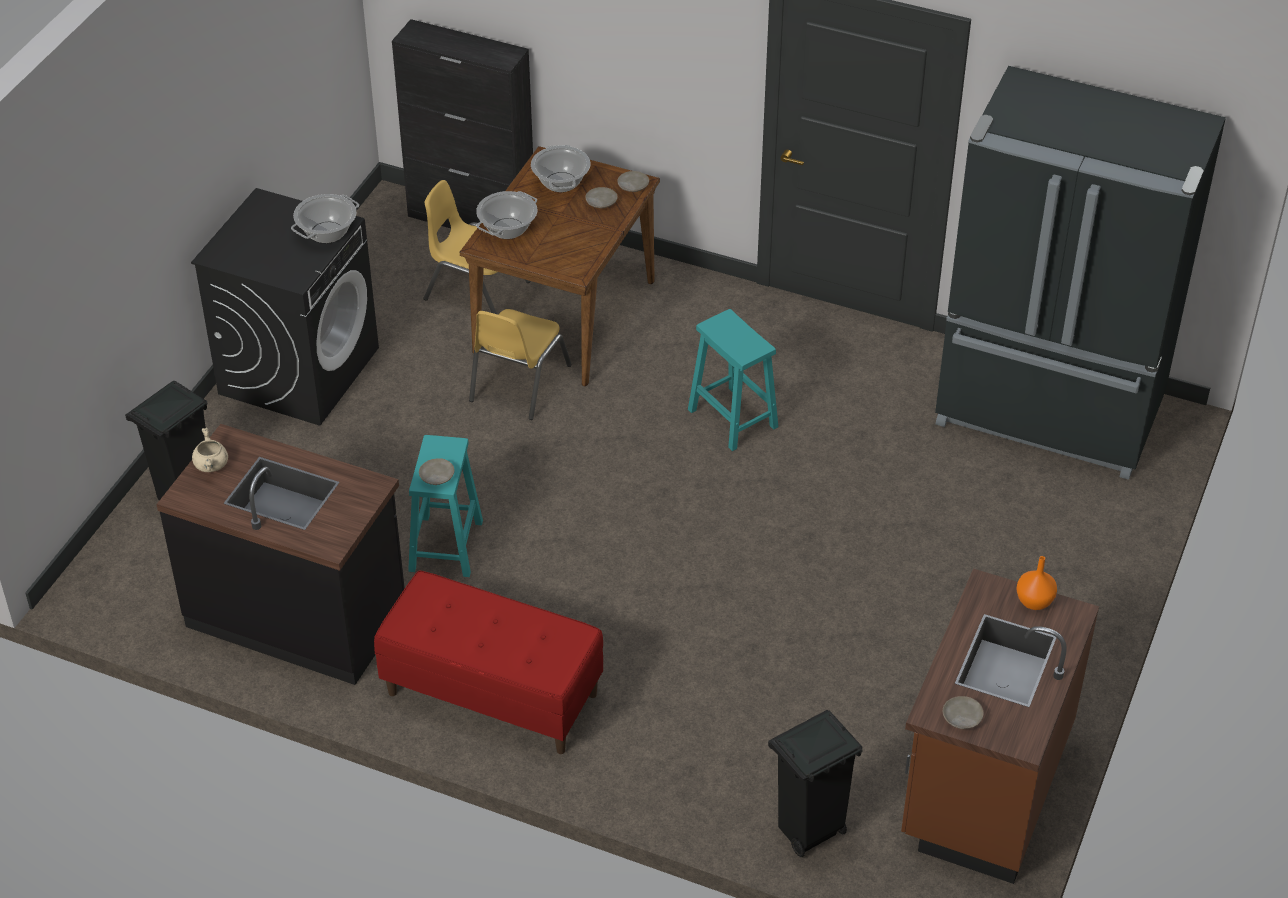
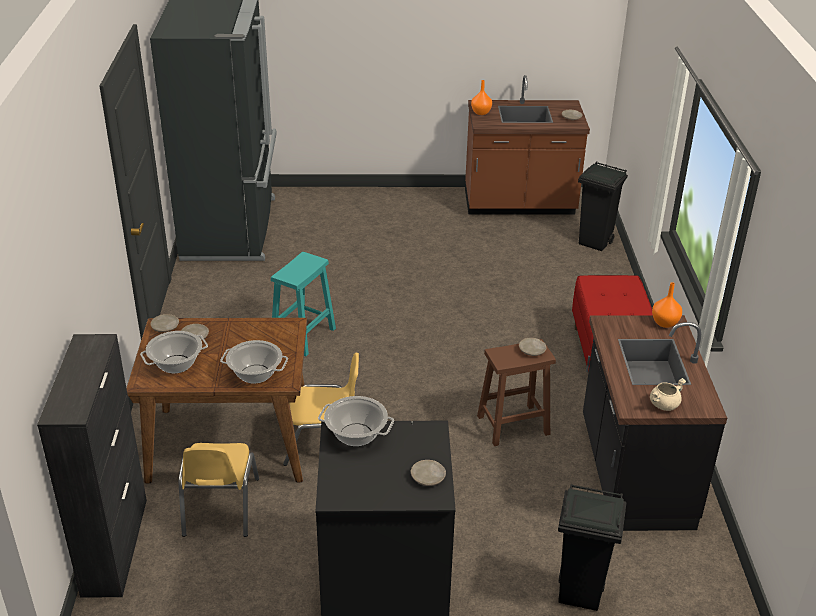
camera: 115 degrees left, 10 degrees down
(239, 258) = (428, 477): none -> beige plate
(336, 537) = (665, 323): none -> orange vase
(446, 544) = (512, 425): turquoise stool -> brown stool

